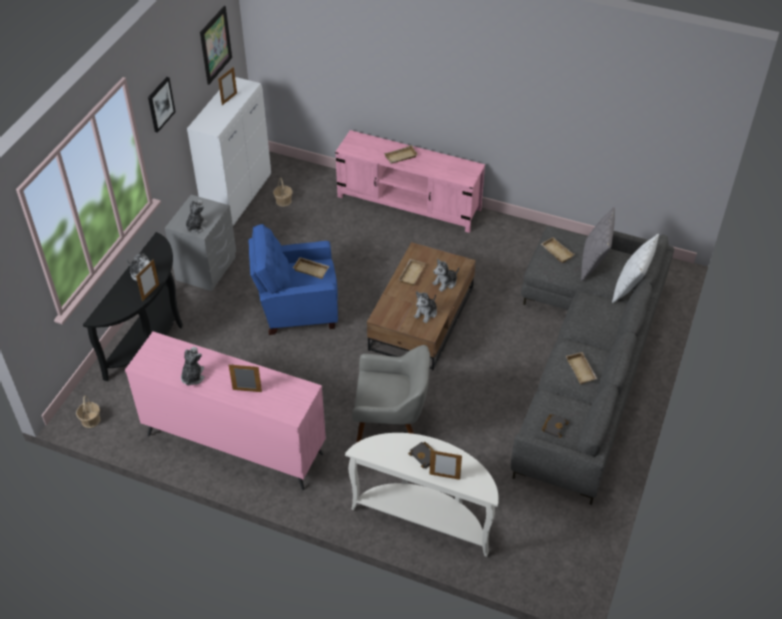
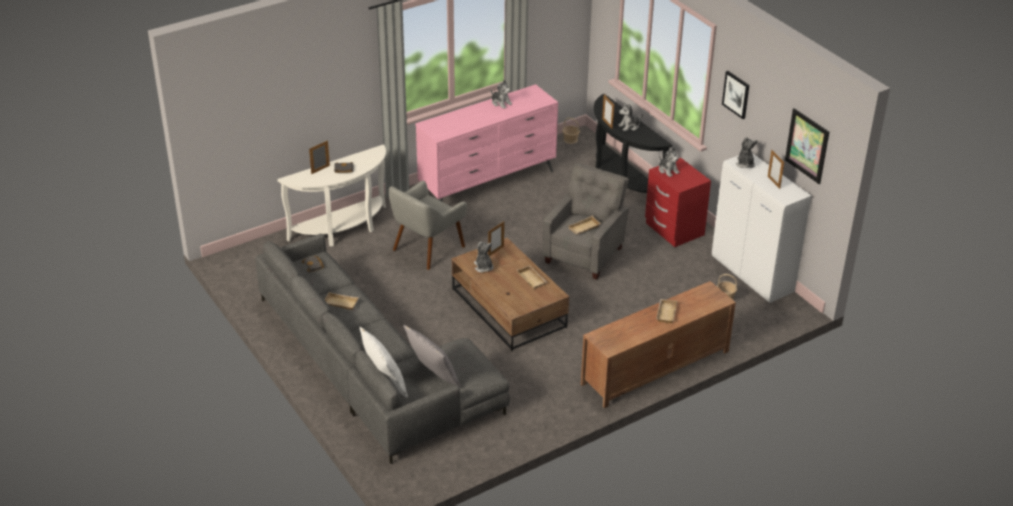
camera: 125 degrees right, 10 degrees down
(207, 269) = (673, 229): grey nightstand -> red nightstand
(247, 391) = (465, 116): picture frame -> picture frame (496, 251)
(297, 308) = (585, 254): blue armchair -> grey armchair
(409, 203) = (655, 368): pink tv stand -> brown tv stand
(445, 283) = (504, 291): plush toy -> plush toy (745, 164)
(556, 252) = (467, 360): beige tray -> none

